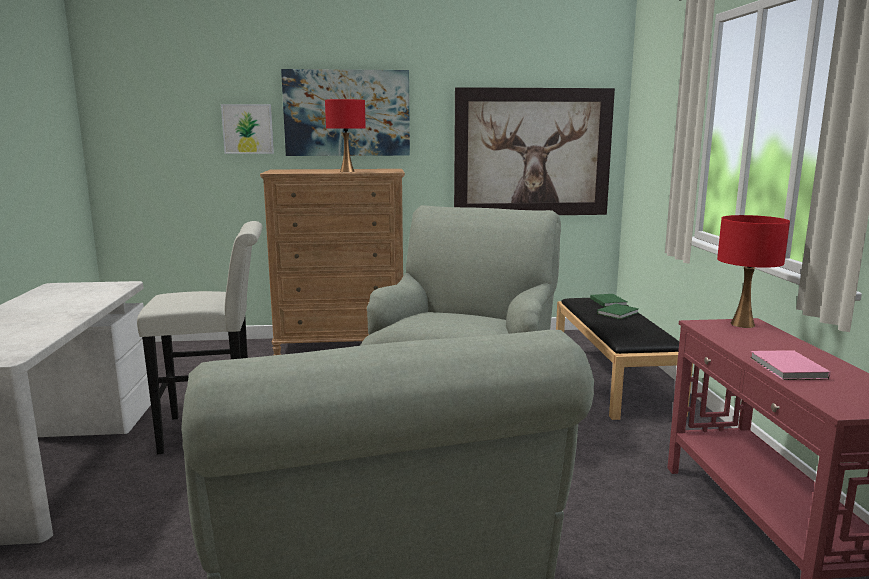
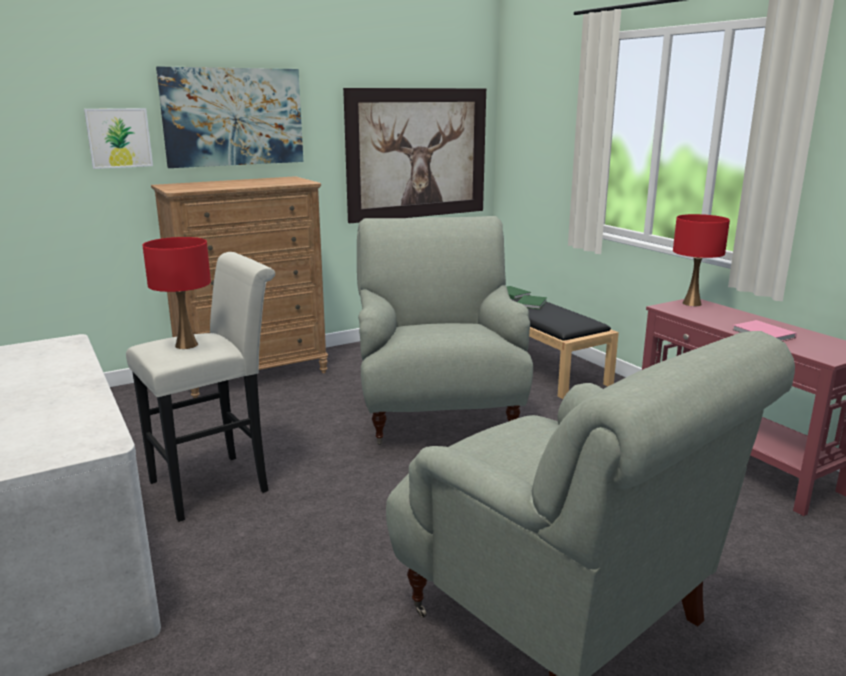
camera: 25 degrees left, 5 degrees up
(347, 171) = (256, 184): red table lamp -> red table lamp (187, 345)

